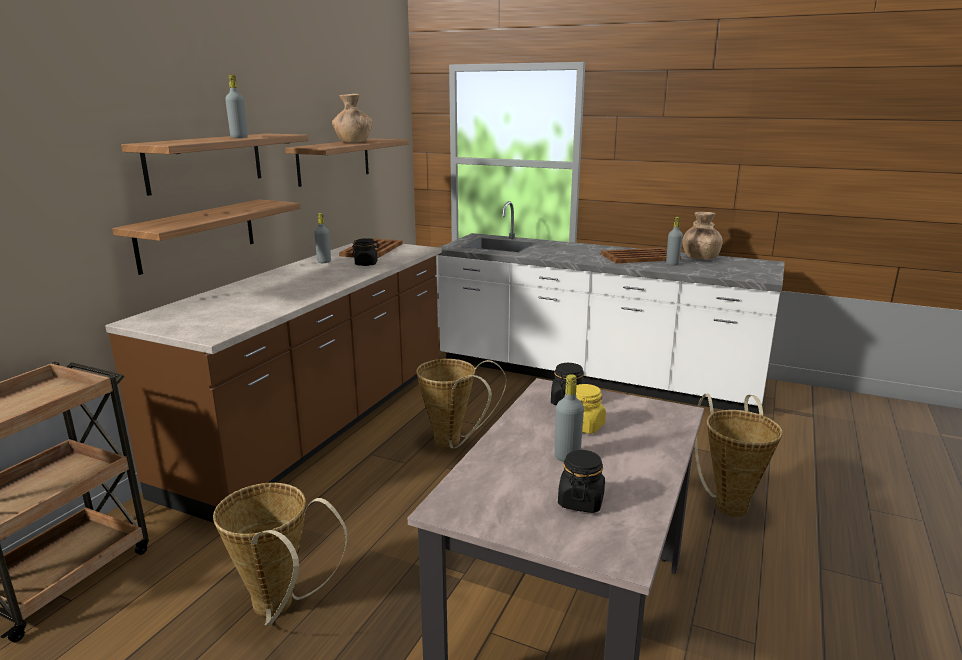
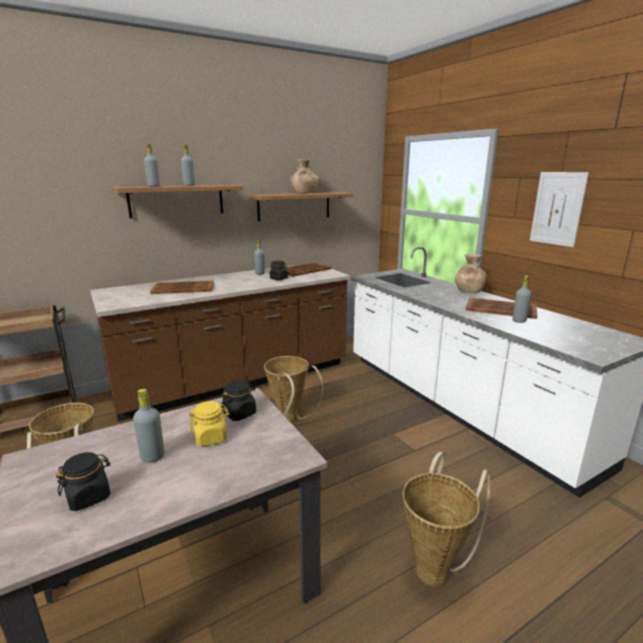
camera: 35 degrees right, 0 degrees up
(193, 140) = (153, 186): none -> grey bottle
(197, 235) = (167, 245): shelf -> none
(262, 296) = (183, 288): none -> brown tray
(664, 147) = (557, 208): none -> picture
(700, 258) = (561, 320): brown vase -> brown vase (468, 291)

